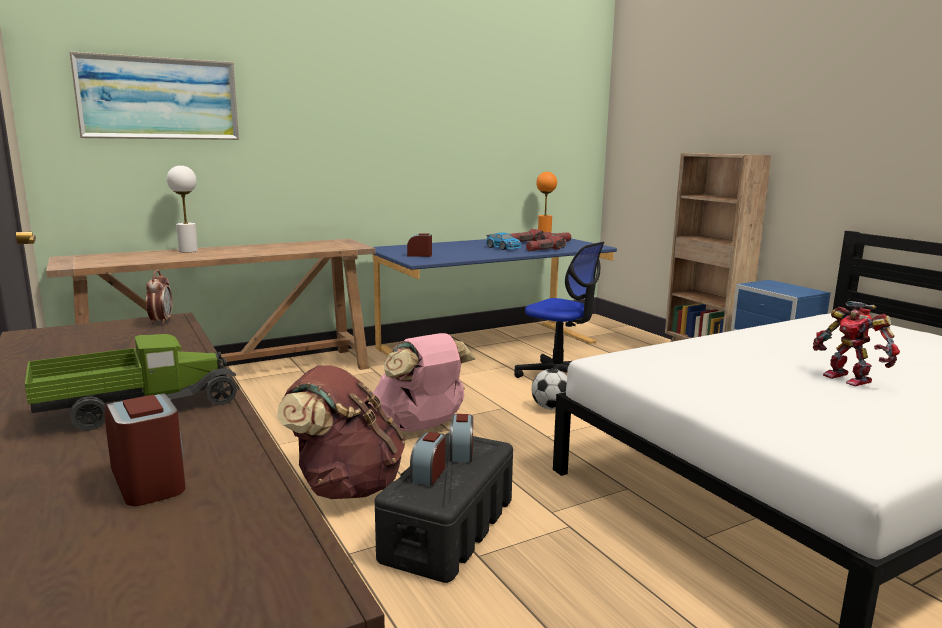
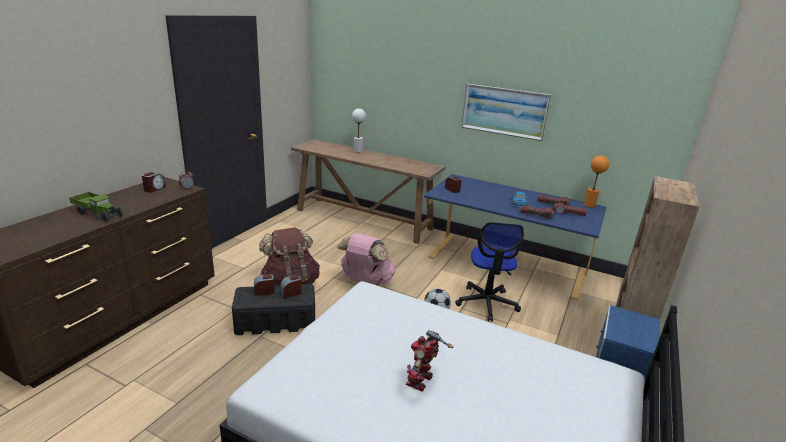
camera: 55 degrees right, 10 degrees up
(149, 480) = (49, 230): alarm clock -> alarm clock (154, 189)
(159, 98) = (361, 72): picture -> picture (504, 111)

